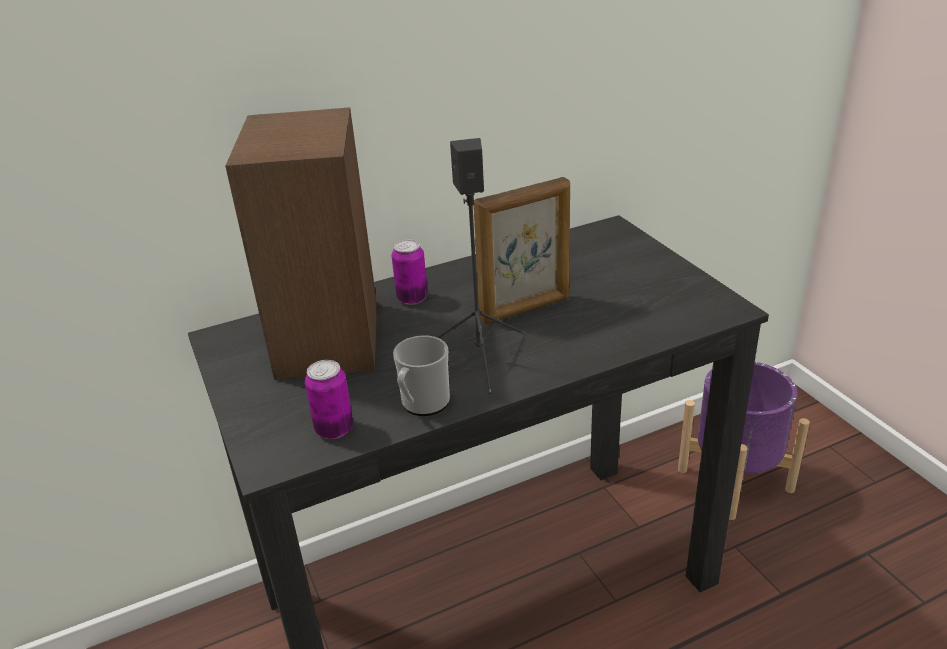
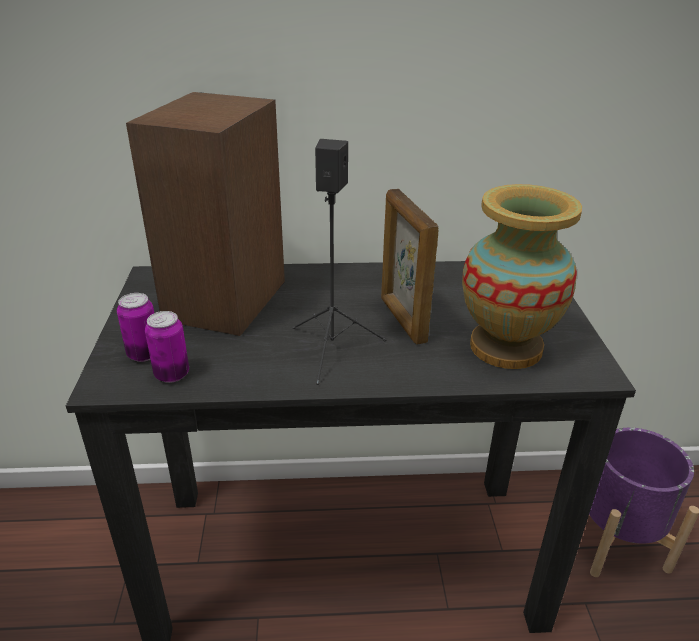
camera: 20 degrees right, 0 degrees up
(412, 298) = (315, 285): can -> can (144, 354)
(422, 404) = (254, 376): mug -> none
(525, 309) = (402, 320): picture frame -> picture frame turned 75 degrees clockwise
(638, 308) = (505, 348): none -> vase

